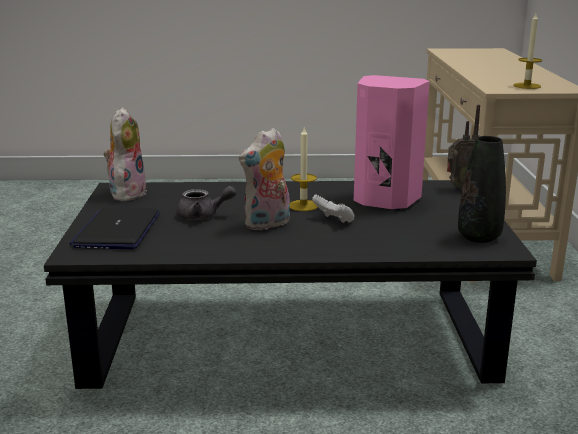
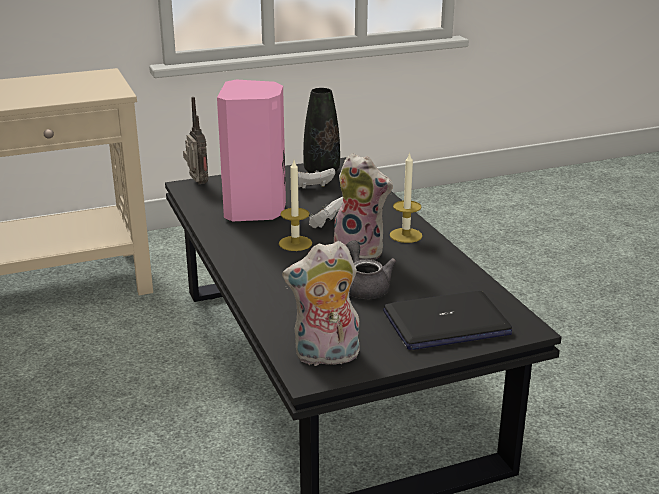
camera: 110 degrees left, 5 degrees up
(431, 227) = (313, 188): none -> white game controller
(527, 86) = (91, 84): candle -> candle (406, 235)

